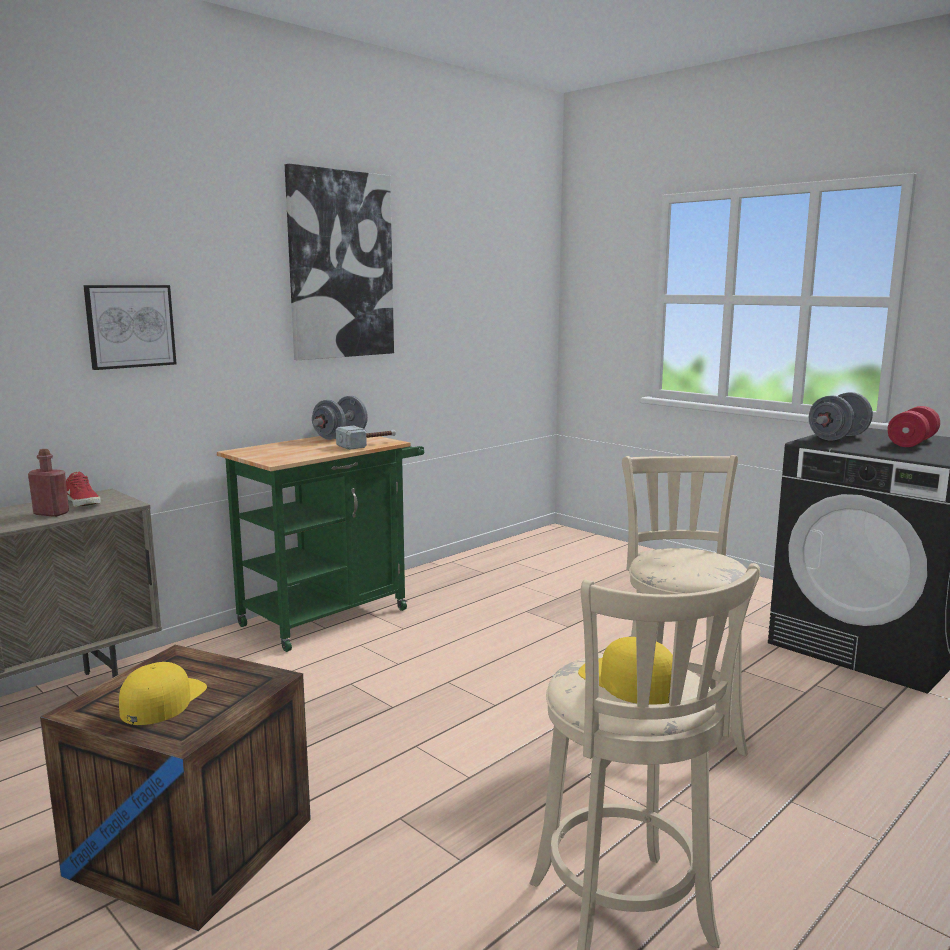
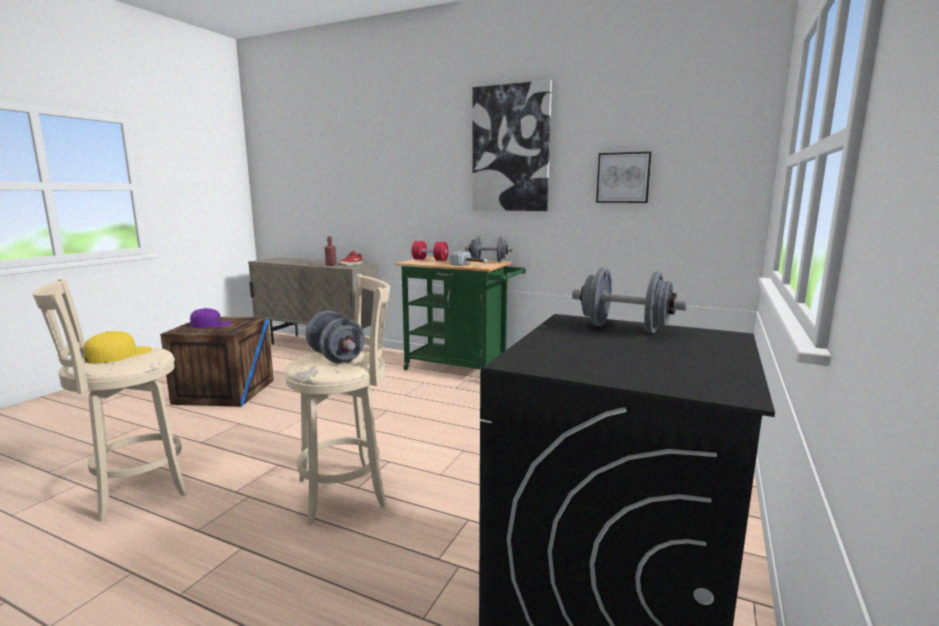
camera: 70 degrees right, 0 degrees up
(130, 326) = (390, 186): picture -> picture (623, 178)
(163, 700) = (211, 324): yellow cap -> purple cap
(688, 558) = (336, 357): none -> grey dumbbell
(912, 443) = (647, 355): red dumbbell -> red dumbbell (430, 260)

